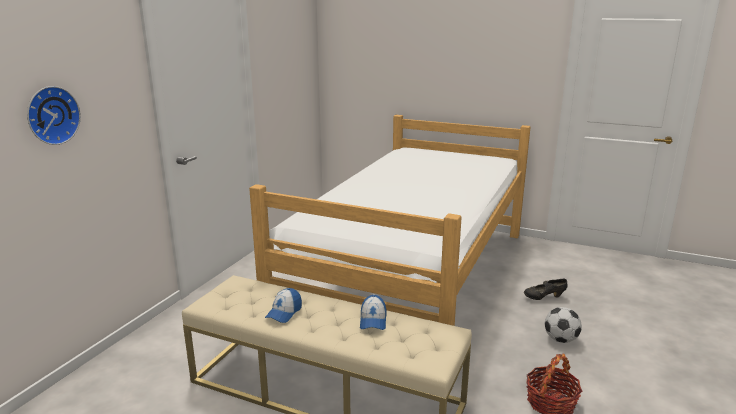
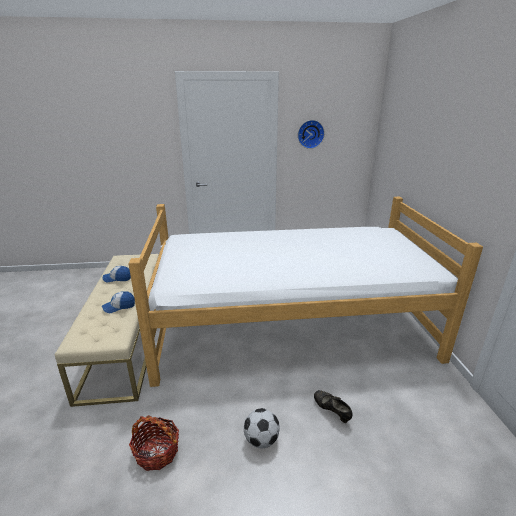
camera: 60 degrees right, 5 degrees up
(51, 115) = (111, 142): wall clock -> wall clock (310, 134)

